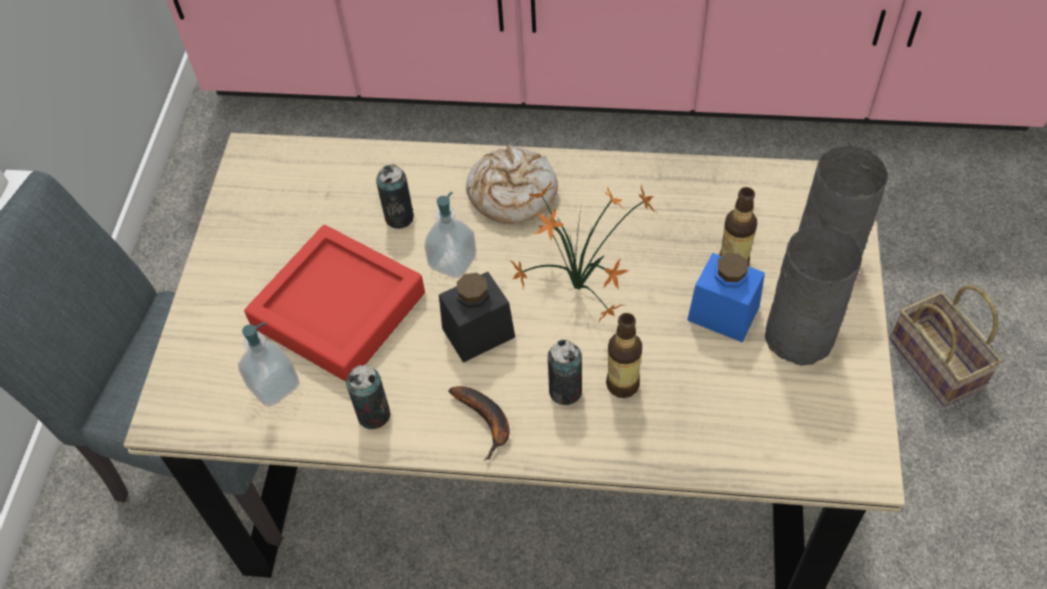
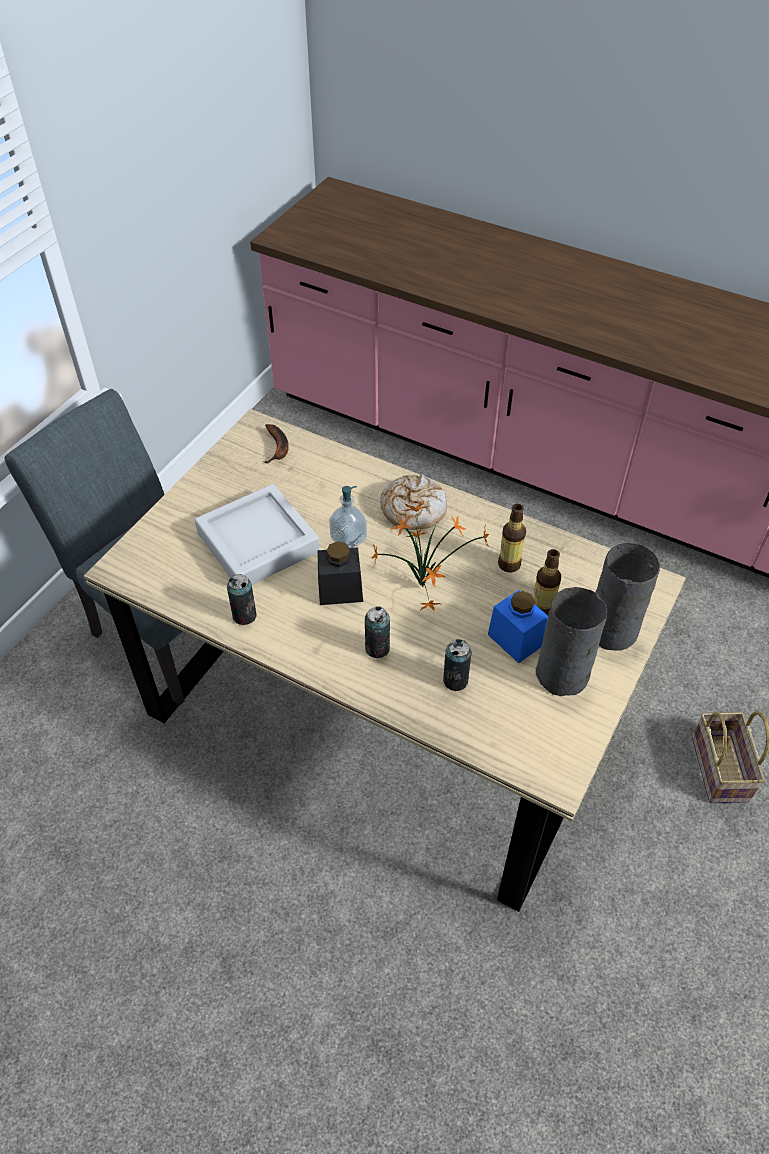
camera: 20 degrees right, 5 degrees down
(274, 386) = (192, 574): soap dispenser -> none
(339, 310) = (258, 543): red tray -> grey tray
(399, 217) = (329, 498): can -> can (455, 680)
(486, 422) = (314, 648): banana -> banana (278, 448)
(622, 384) = (418, 659): bottle -> bottle (509, 564)

